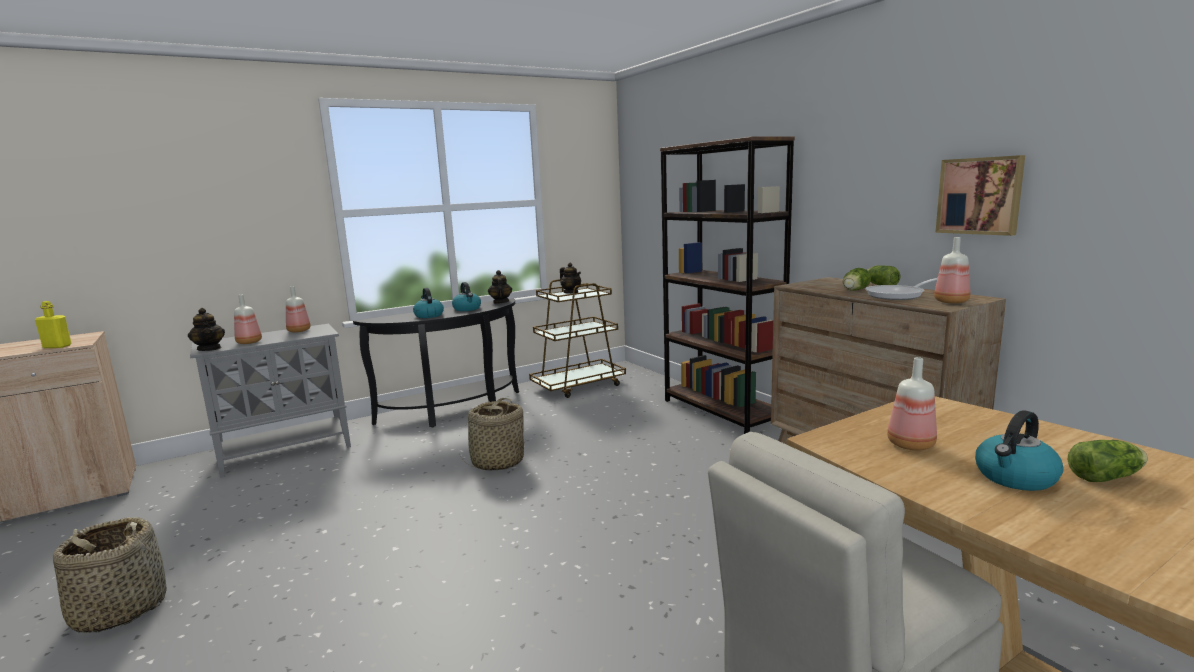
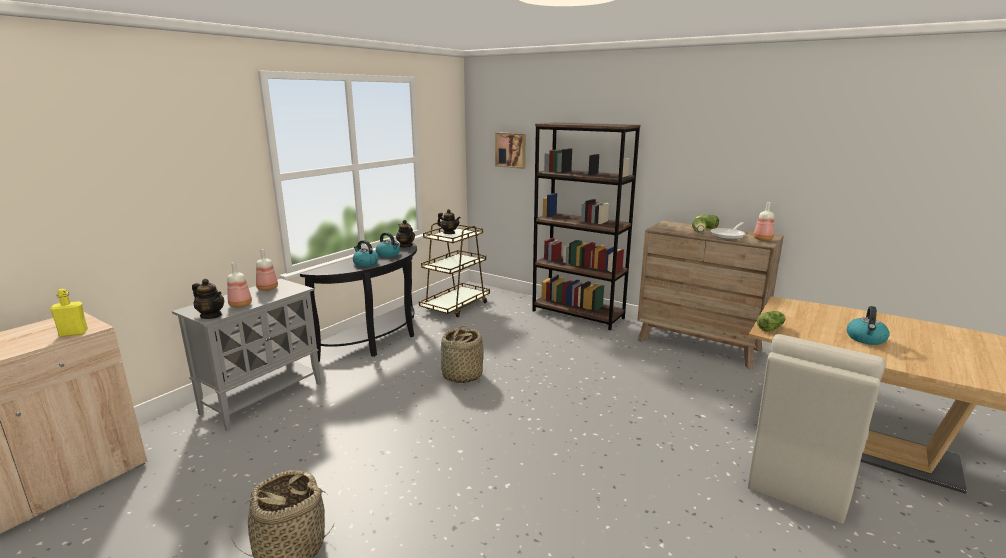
camera: 25 degrees left, 5 degrees up
(909, 445) = (806, 328): bottle -> none
(980, 196) = (769, 175): picture -> picture (511, 150)
(1107, 477) = (895, 333): lettuce -> lettuce (771, 328)

